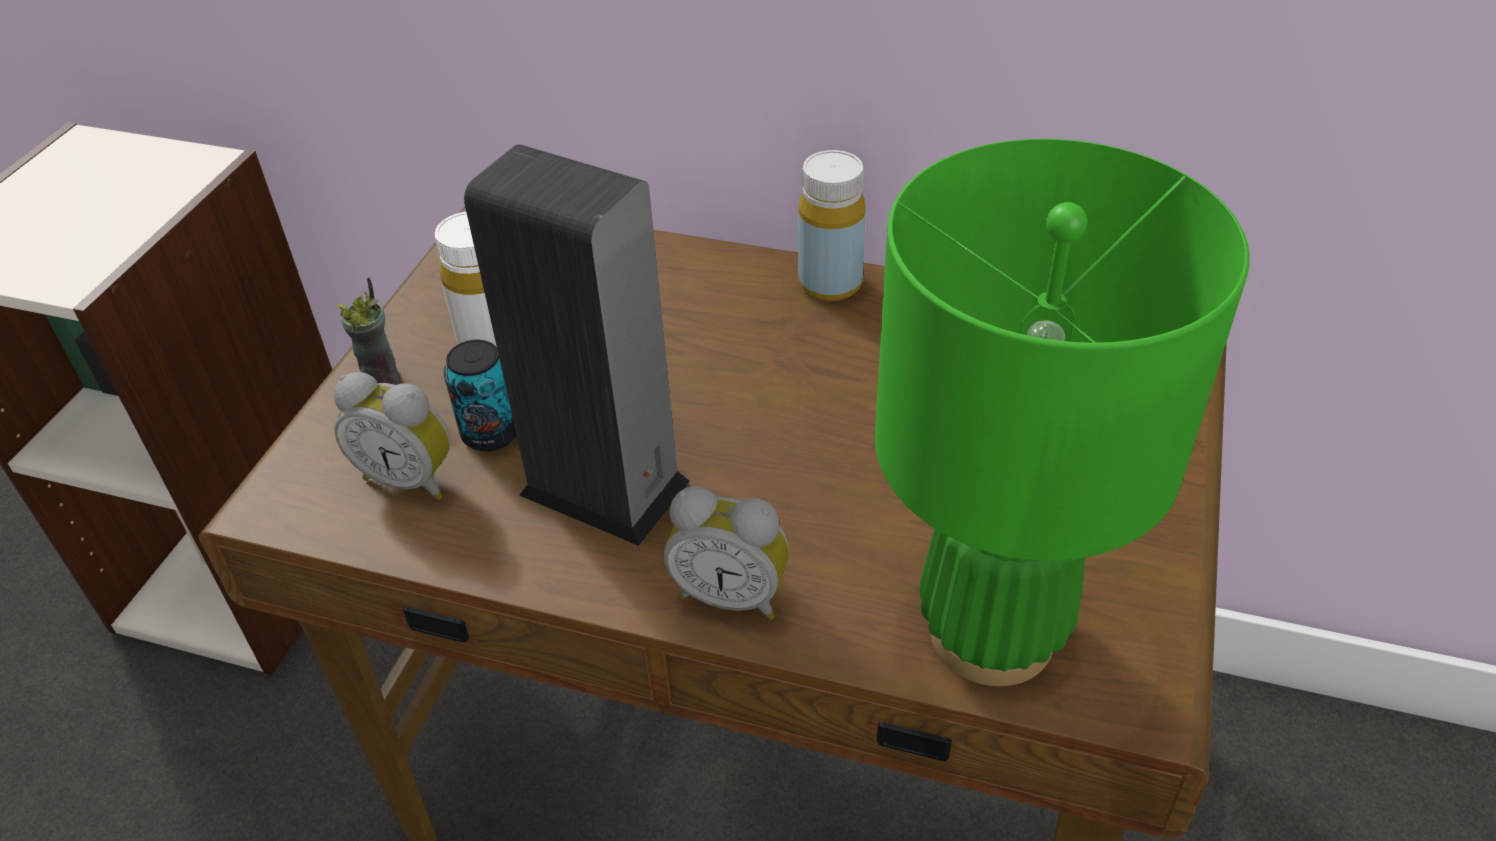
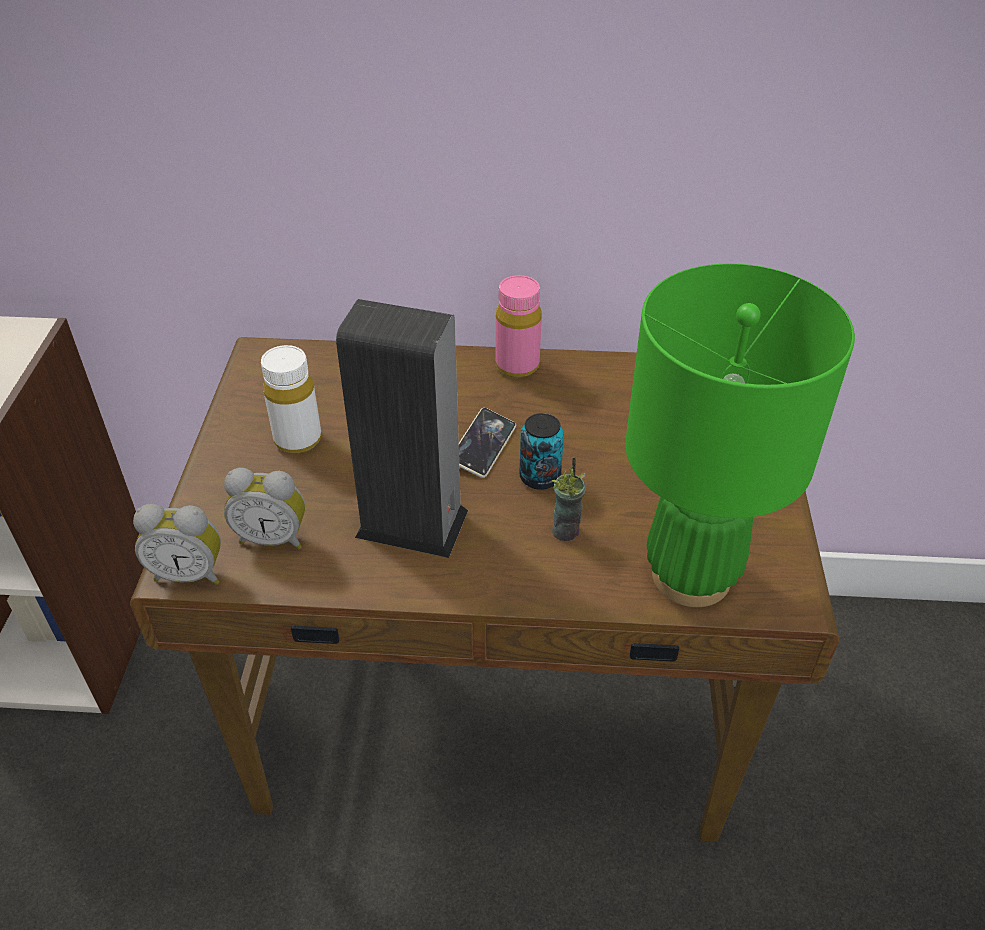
camera: 15 degrees left, 0 degrees up
(383, 380) = (226, 473): cup -> cup (566, 530)
(491, 433) = (319, 499): can -> can (540, 477)
(731, 594) = (520, 578): alarm clock -> alarm clock (190, 573)
(743, 392) = (483, 446): none -> phone
(830, 284) = (517, 365): yellow bottle -> pink bottle

